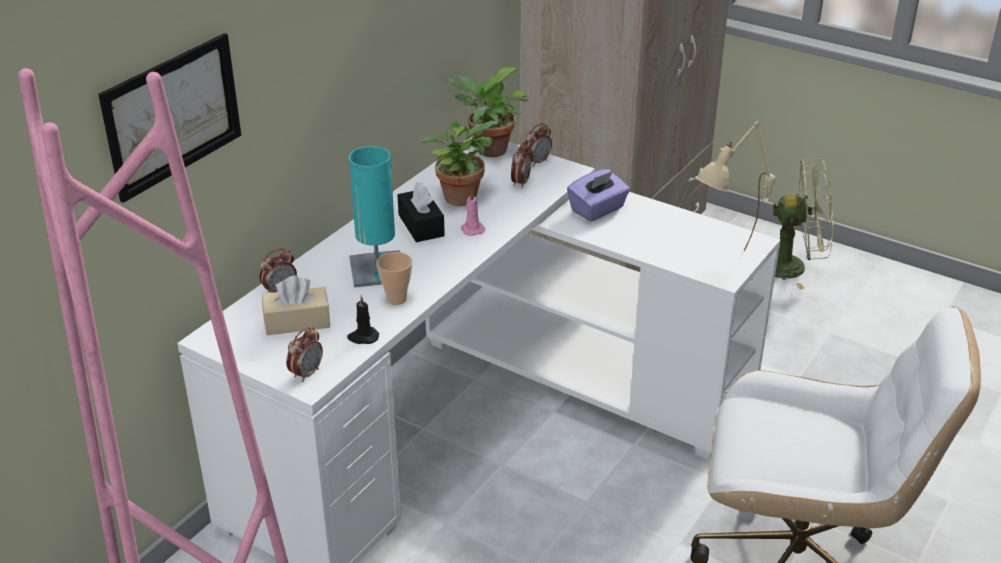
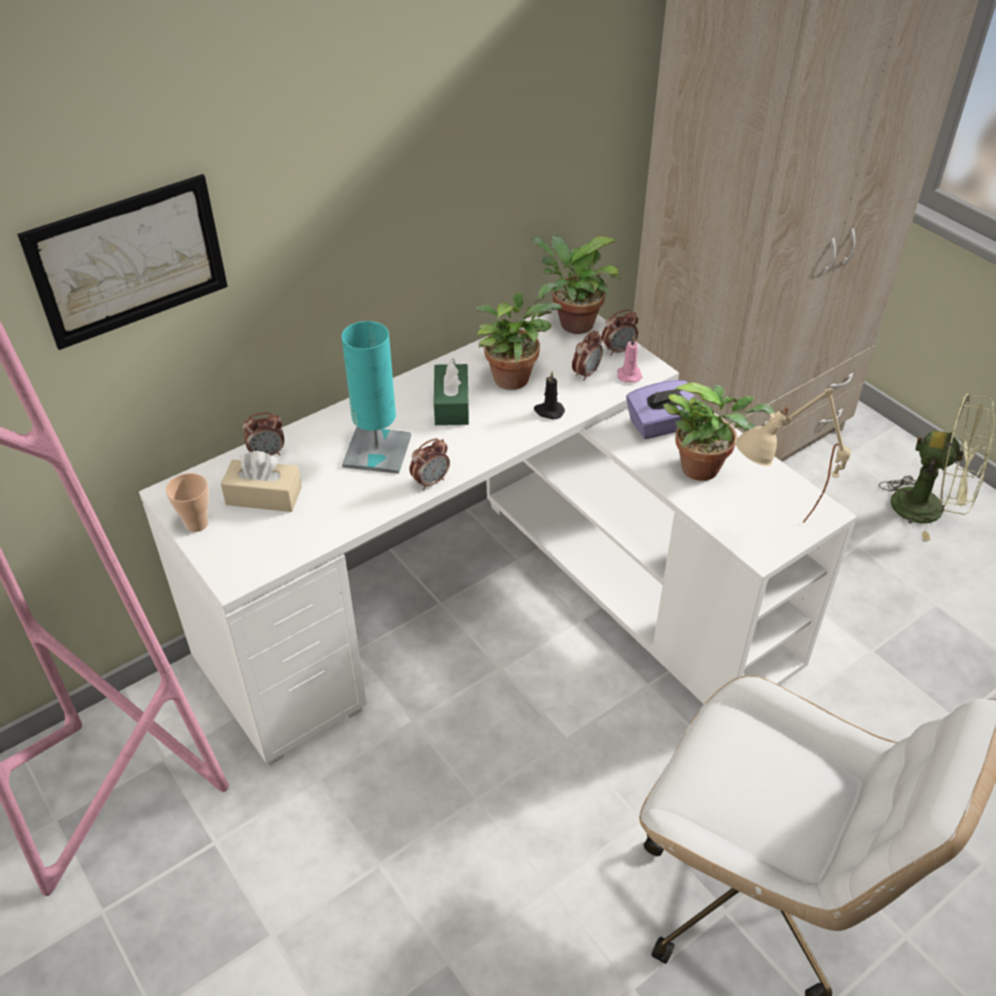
camera: 20 degrees right, 10 degrees up
(306, 373) = (238, 564): alarm clock -> alarm clock (430, 482)
(363, 337) = (317, 533): black candle -> black candle (548, 411)
(396, 299) = (377, 493): cup -> cup (197, 524)
(421, 225) = (451, 405): black tissue box -> green tissue box
(472, 229) = (502, 422): pink candle -> pink candle (628, 374)
(650, 231) = (705, 468): none -> potted plant

